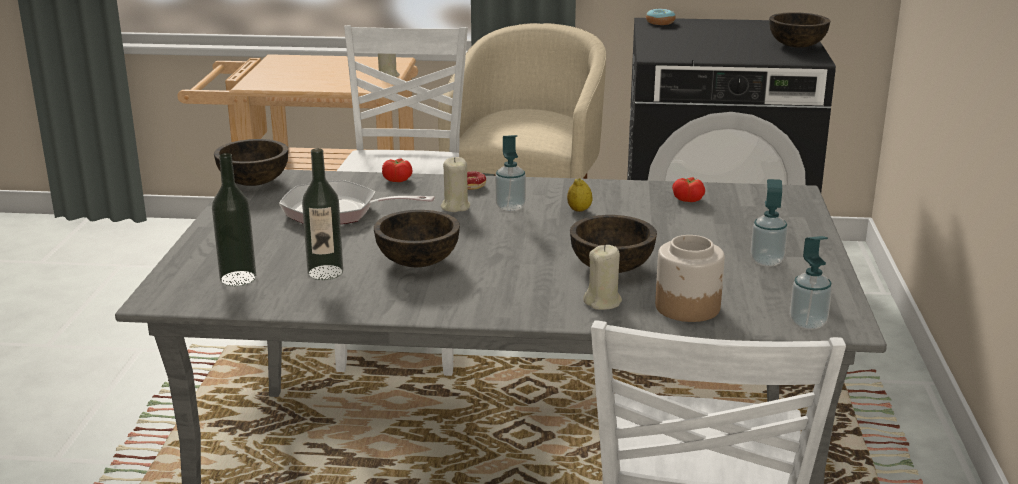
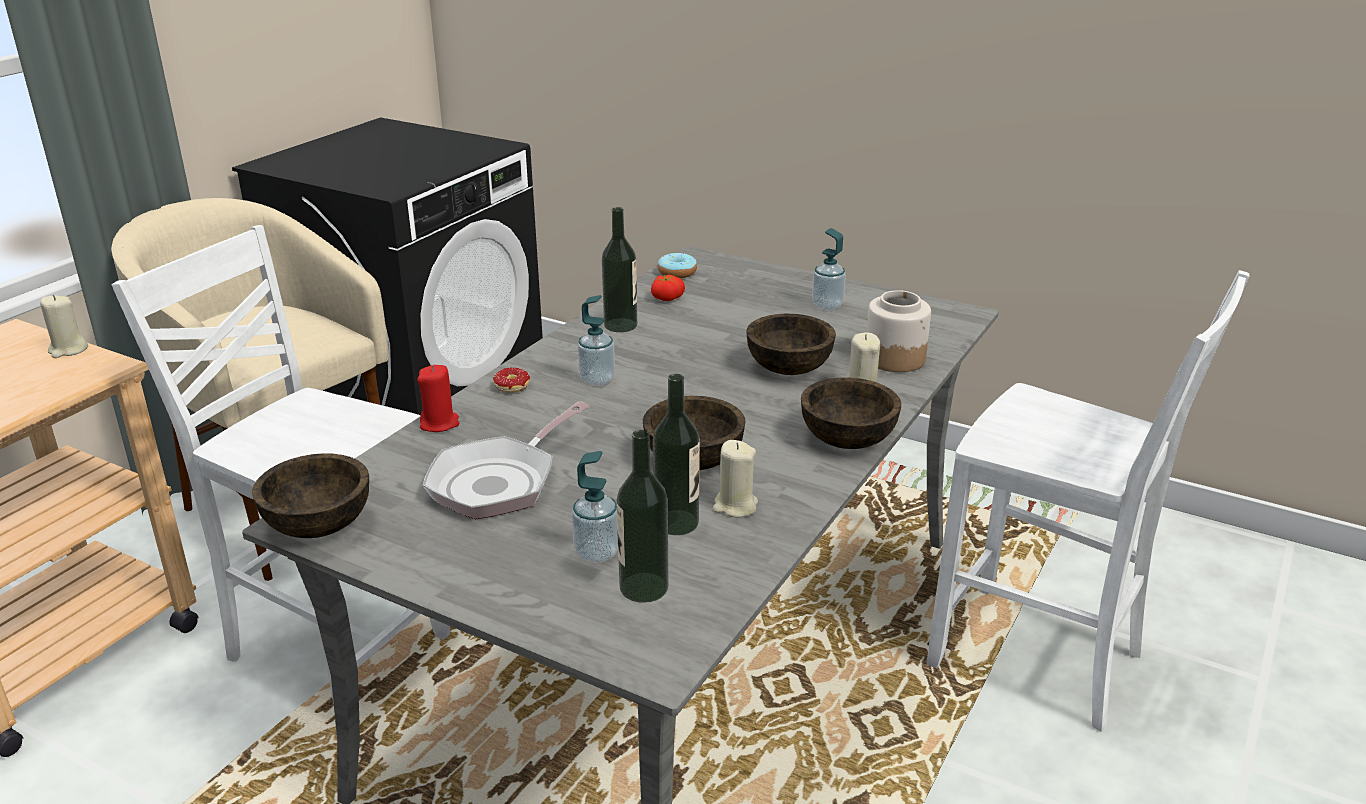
camera: 65 degrees left, 5 degrees up
(398, 179) = (439, 423): tomato -> red candle
(455, 207) = (562, 408): beige candle -> beige candle (735, 506)
(579, 210) = (641, 349): lemon -> none
(613, 195) = (620, 325): none -> bottle
(660, 22) = (276, 162): donut -> donut (677, 273)
(797, 46) = (452, 139): brown bowl -> brown bowl (848, 439)
(808, 323) = (951, 324): soap dispenser -> soap dispenser (597, 553)

